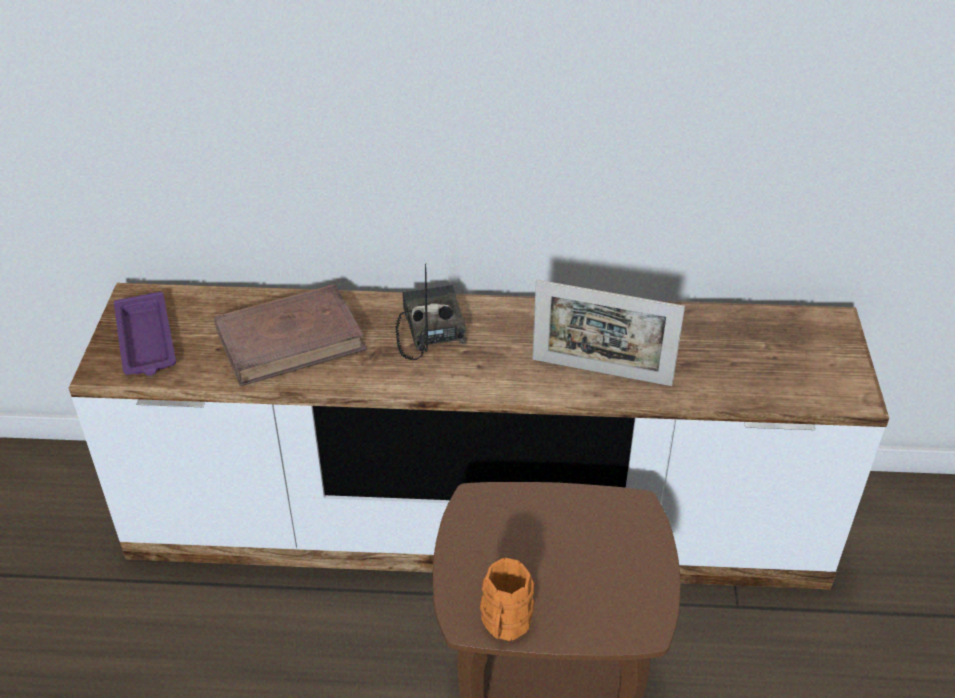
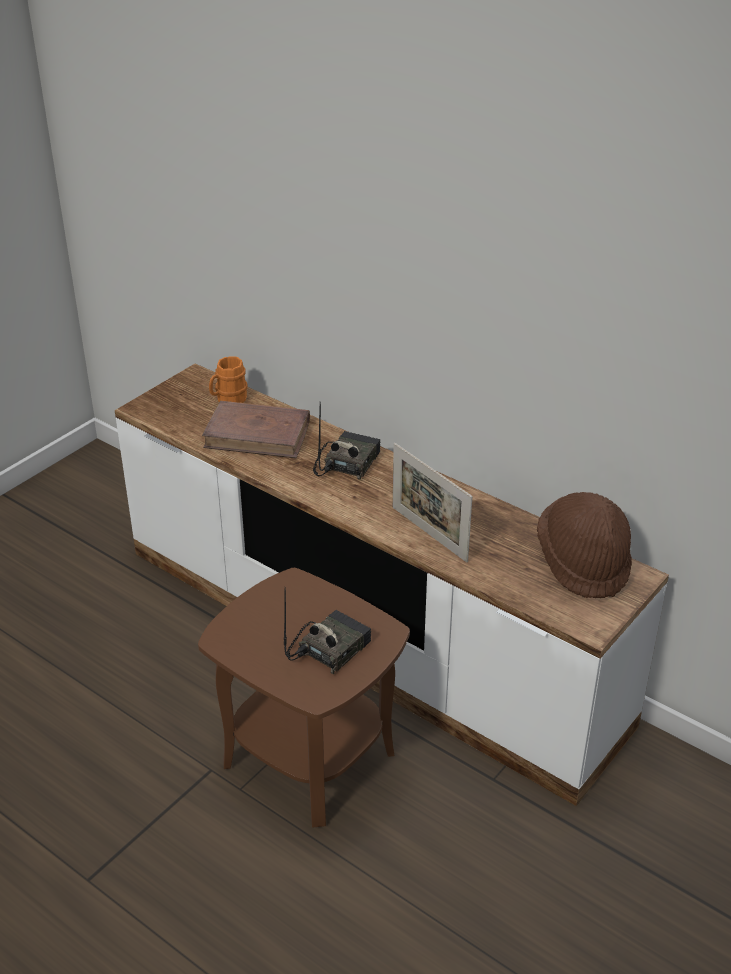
camera: 35 degrees right, 5 degrees down
(146, 341) = (178, 402): purple tray -> none
(504, 625) = (237, 652): orange mug -> orange mug (228, 399)
(597, 561) = (328, 648): none -> radio
(775, 331) = (583, 563): none -> brown hat

